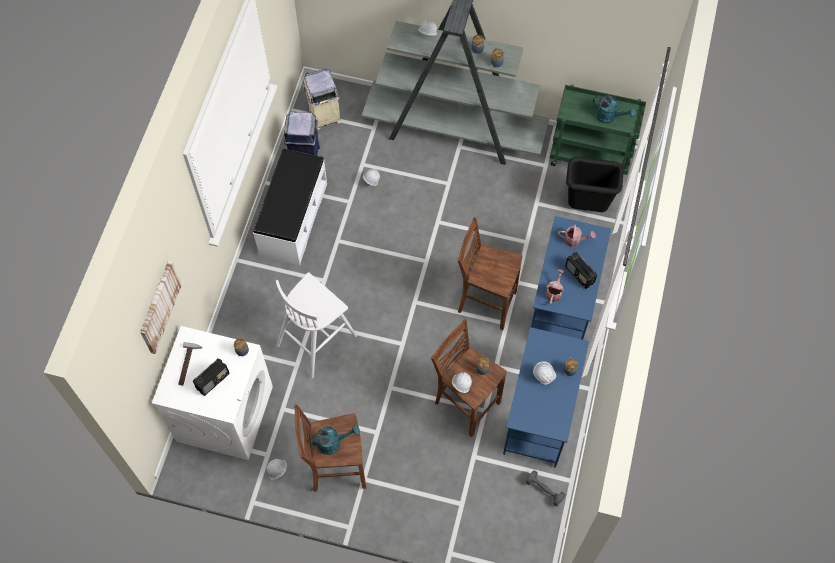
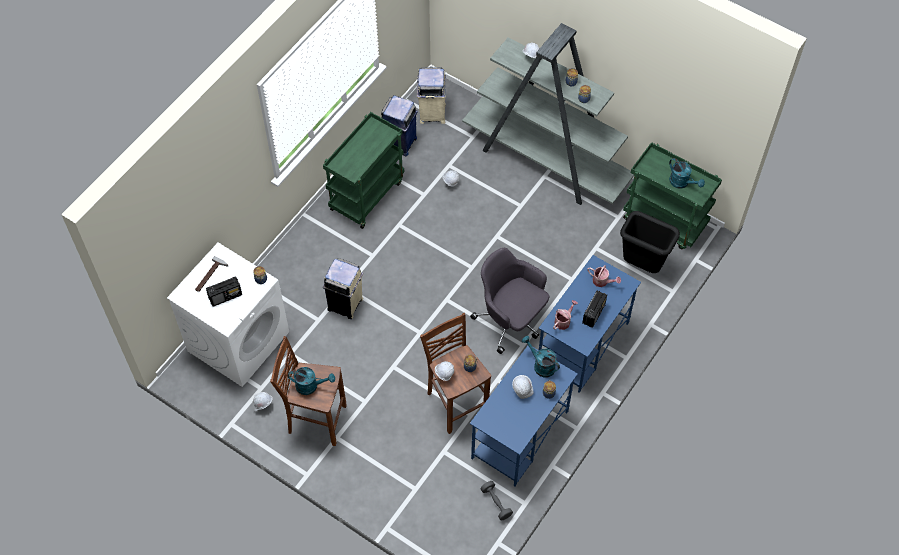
camera: 20 degrees right, 5 degrees down
(159, 307) = (196, 212): picture -> none
(293, 219) = (366, 194): white bench -> green cart
(318, 339) = (346, 304): white stool -> beige trash can
(485, 302) = (511, 320): brown stool -> grey office chair
(550, 344) = (541, 365): none -> turquoise watering can
(580, 275) = (594, 313): radio -> radio turned 135 degrees counterclockwise

